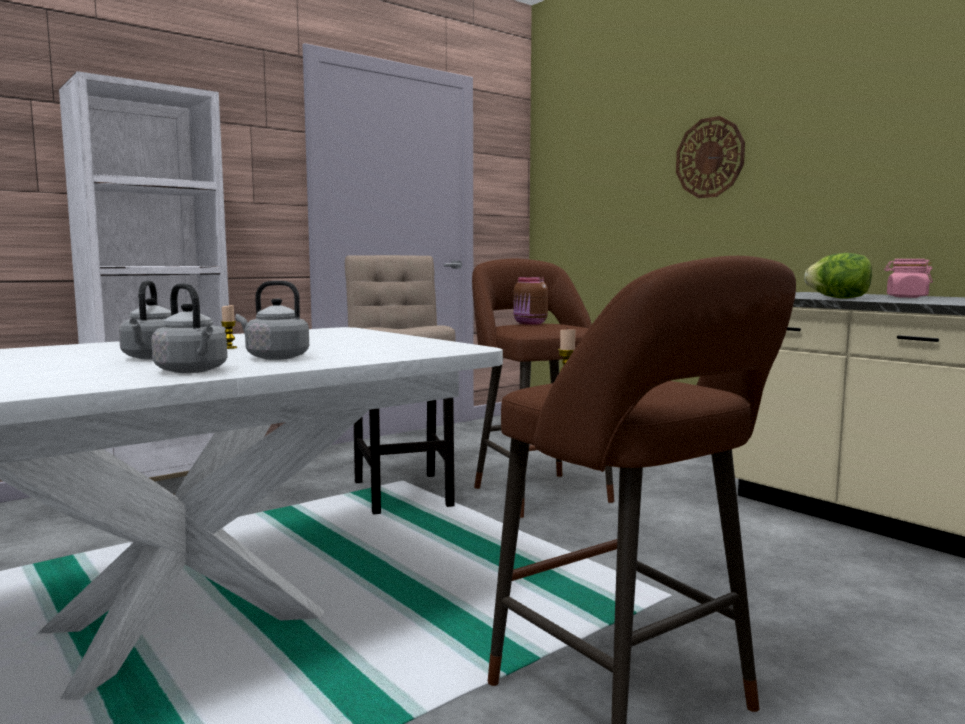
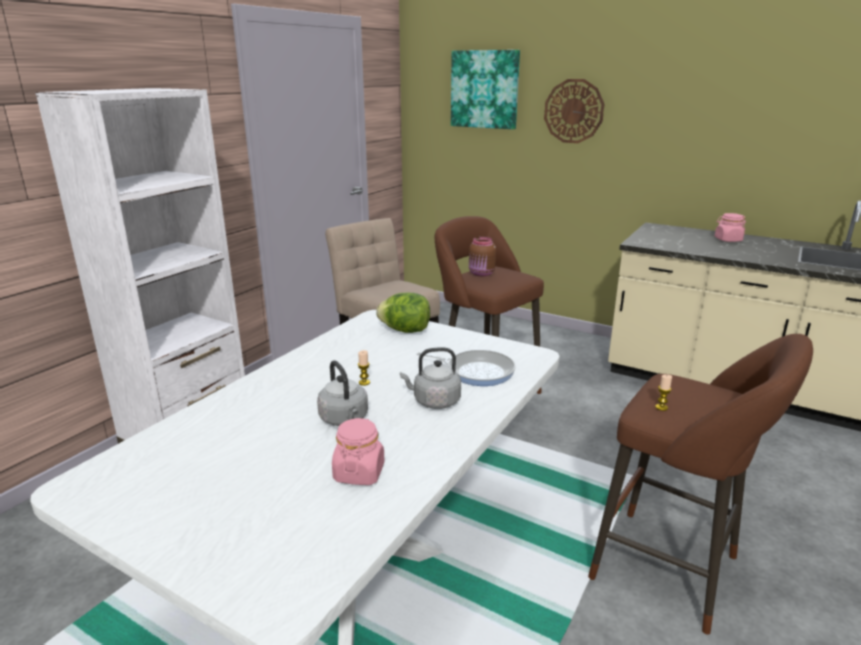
camera: 20 degrees left, 15 degrees up
(84, 375) = (359, 472): none -> pink jar
(193, 371) = (424, 445): grey kettle -> none
(370, 350) = (476, 371): none -> frying pan
(612, 148) = (485, 89): none -> picture
(838, 298) = (696, 249): lettuce -> lettuce (405, 330)

